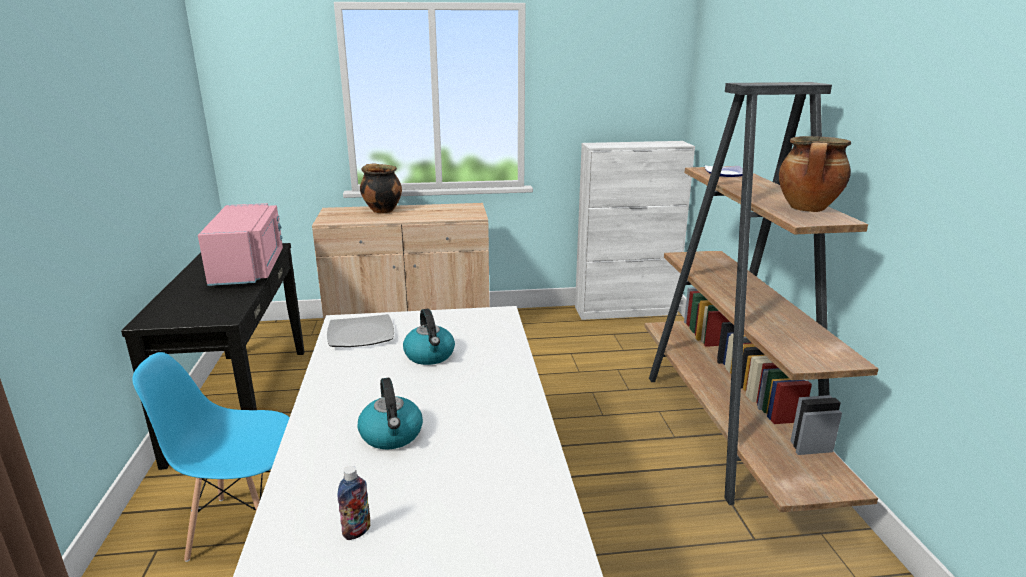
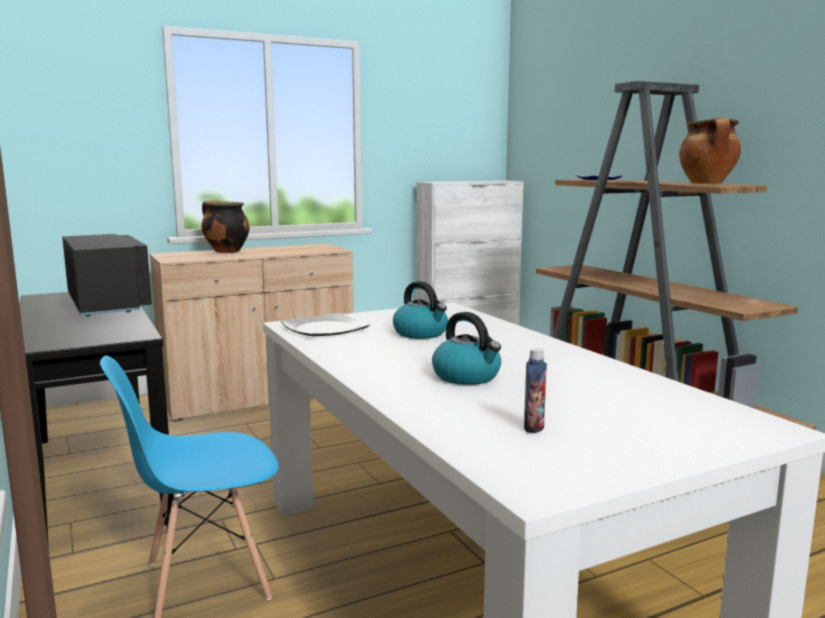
camera: 20 degrees left, 10 degrees down
(250, 268) = (109, 305): pink microwave -> black microwave

